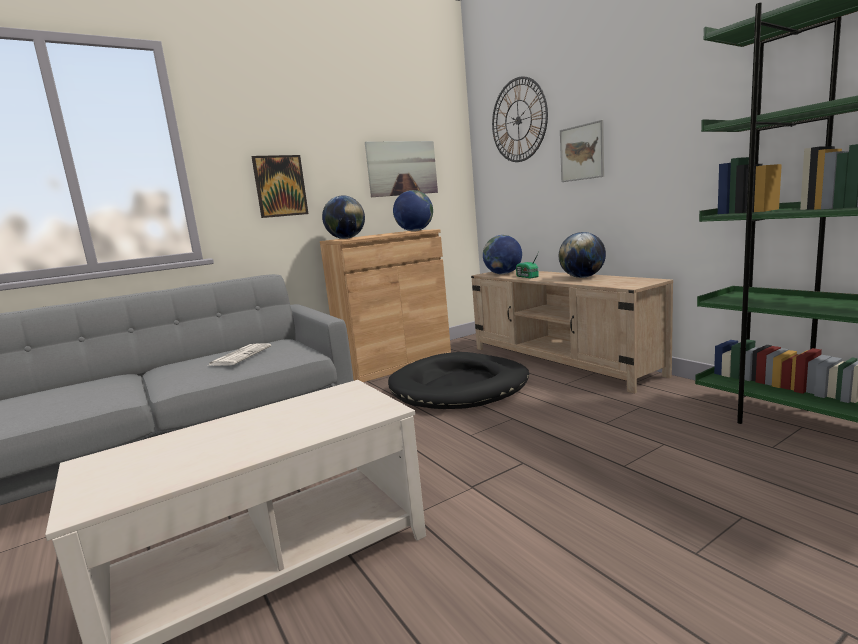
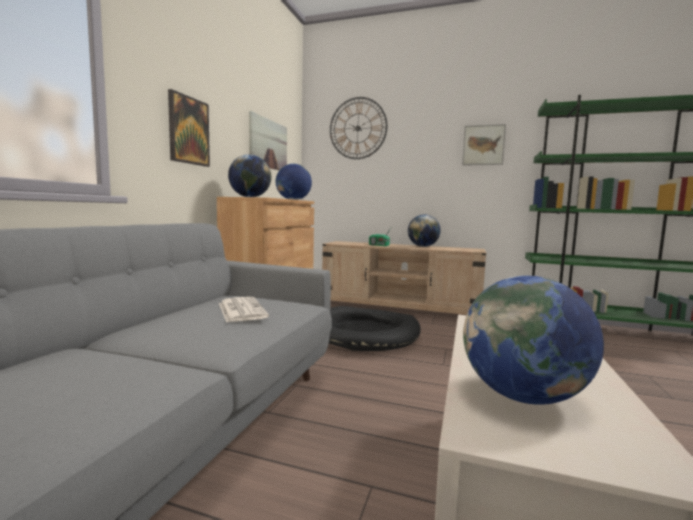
camera: 40 degrees left, 5 degrees down
(503, 274) = (349, 243): globe -> globe (523, 396)
(582, 152) = (416, 160): picture -> picture (483, 145)

